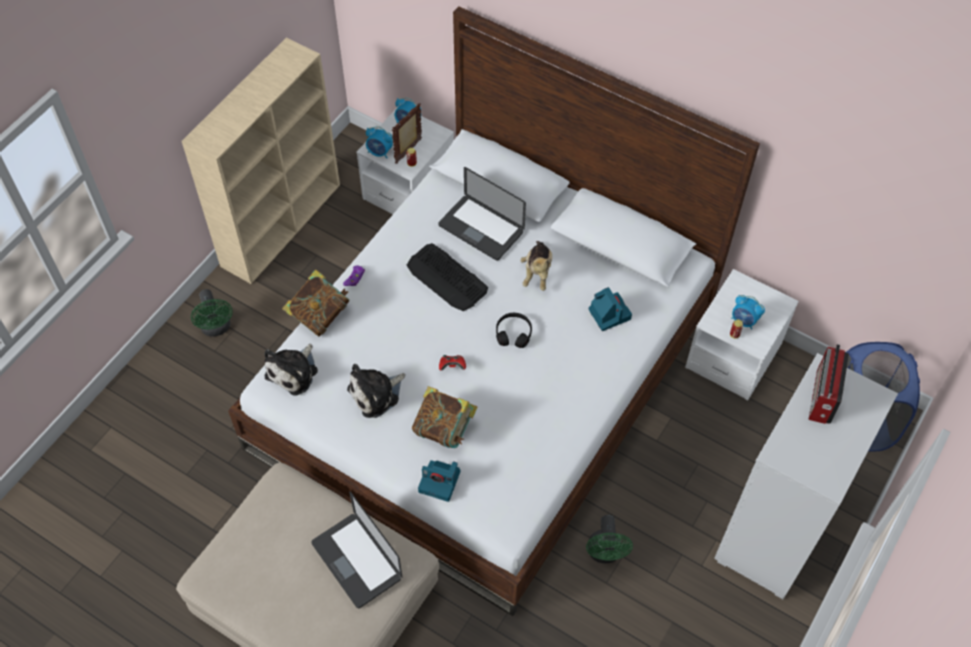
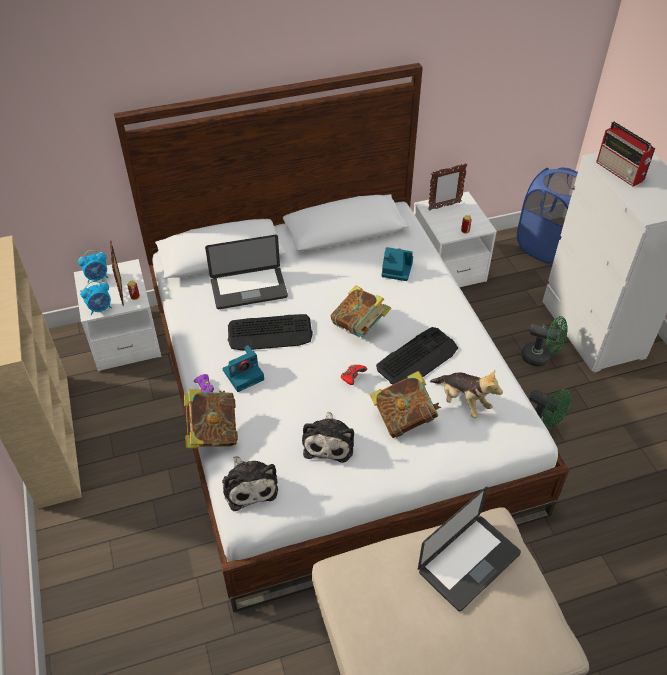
camera: 50 degrees left, 10 degrees down
(217, 328) = (94, 552): green fan -> green fan (540, 357)
(356, 561) = (469, 562): laptop -> laptop turned 45 degrees counterclockwise
(440, 481) = (450, 450): camera -> camera (244, 374)
(513, 333) = (359, 327): black headphones -> book
(518, 397) = (417, 358): none -> keyboard
(537, 272) = (321, 284): plush toy -> plush toy (462, 402)
(744, 321) = (459, 221): alarm clock -> none
(753, 295) = (444, 206): none -> picture frame

